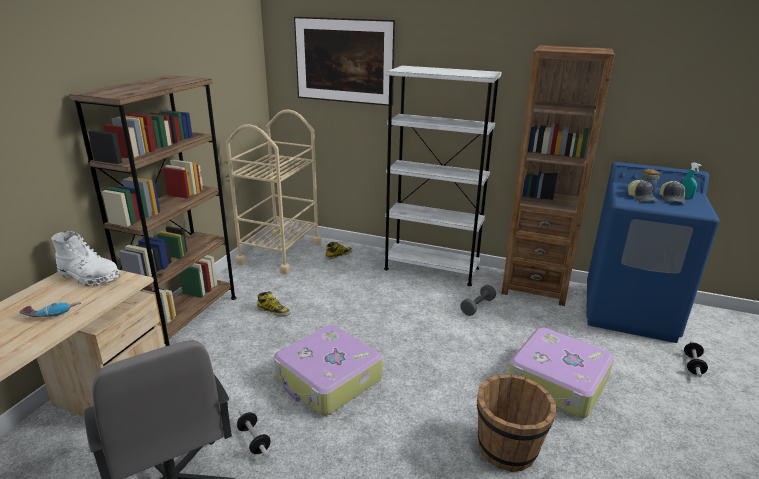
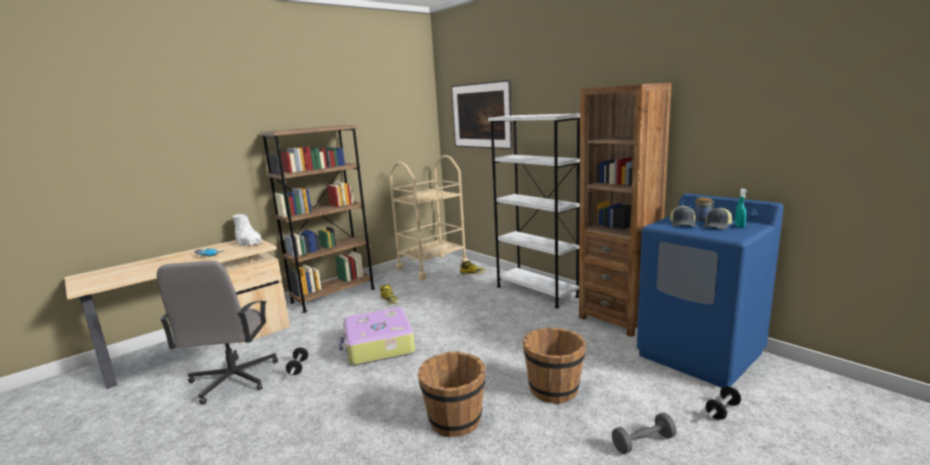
camera: 30 degrees right, 10 degrees down
(477, 306) = (546, 323): grey dumbbell -> grey dumbbell (643, 442)
(558, 382) = (554, 389): suitcase -> brown bucket

